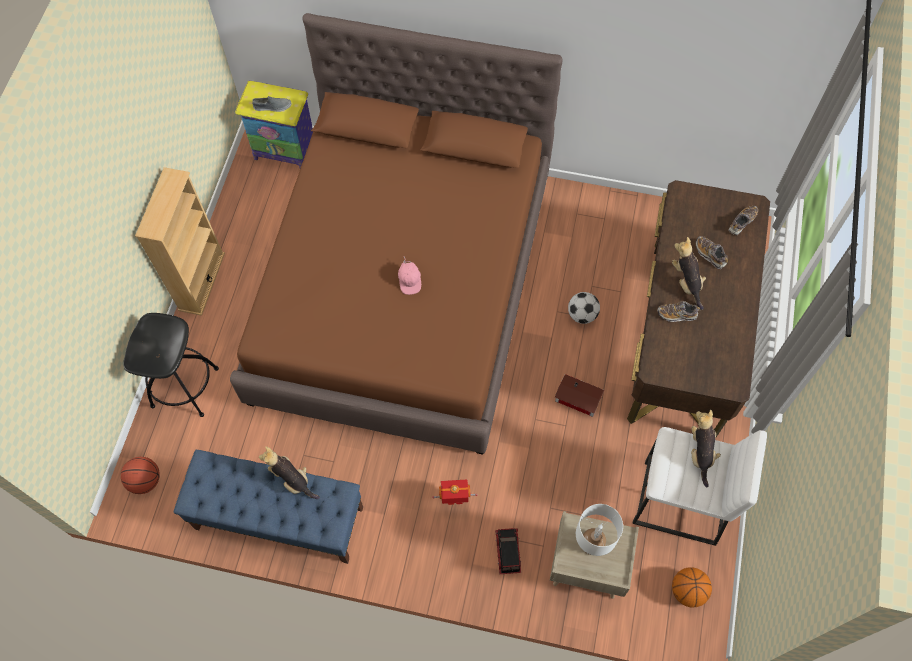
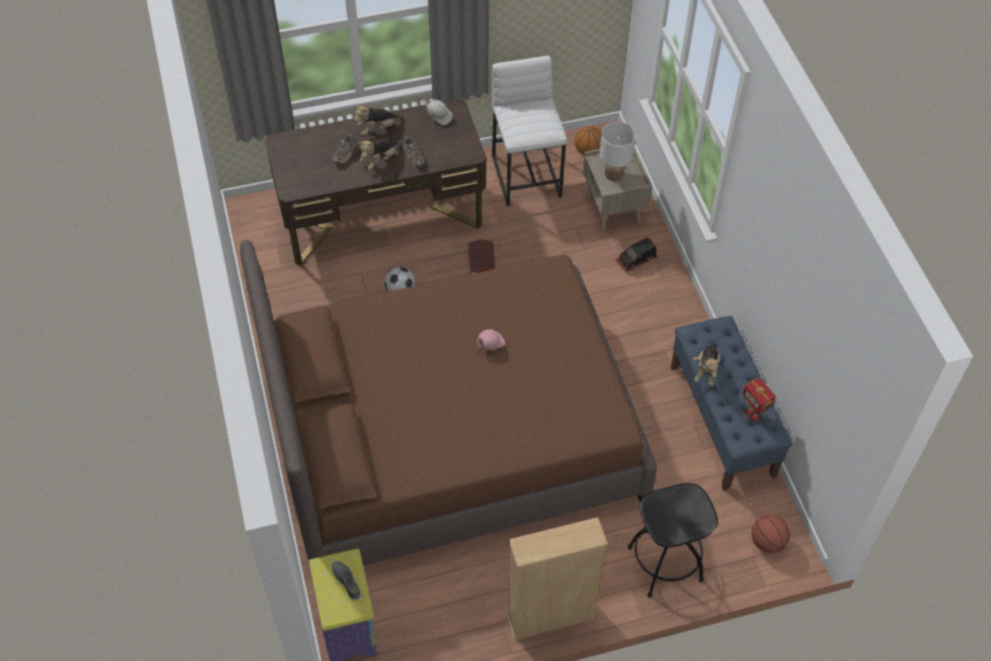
camera: 120 degrees left, 10 degrees down
(455, 501) = (621, 309): toy robot -> toy robot (753, 413)
(700, 453) = (515, 118): plush toy -> plush toy (378, 128)
(727, 364) = (439, 116): none -> white cap
(742, 222) = (300, 145): shoe -> none

